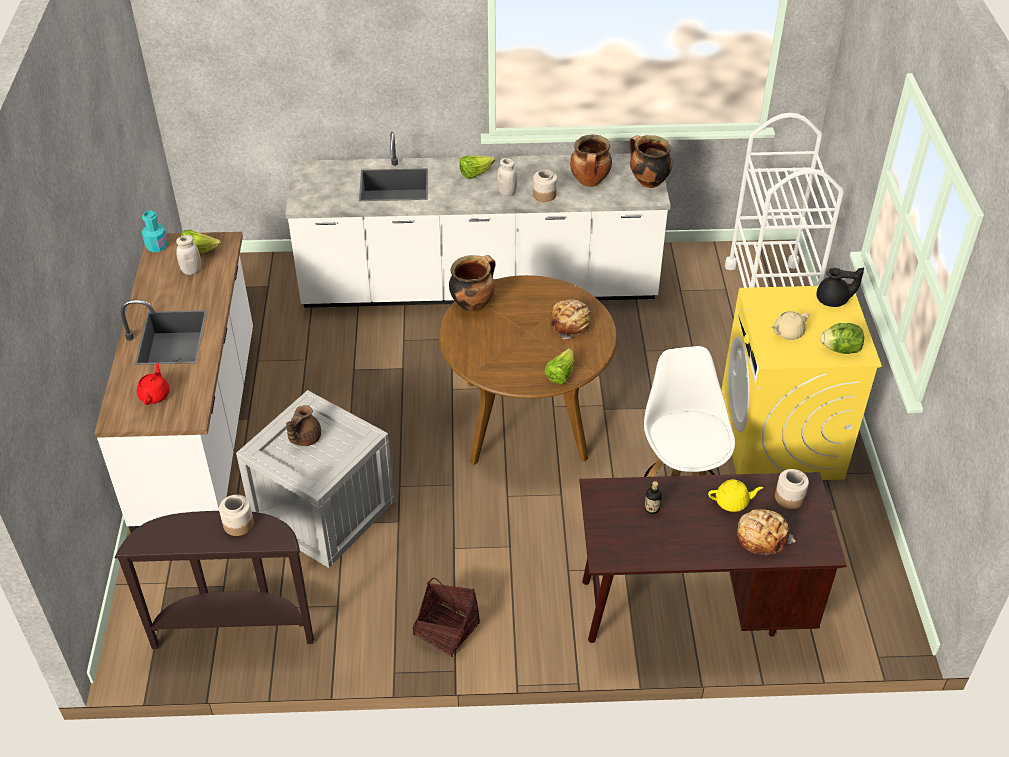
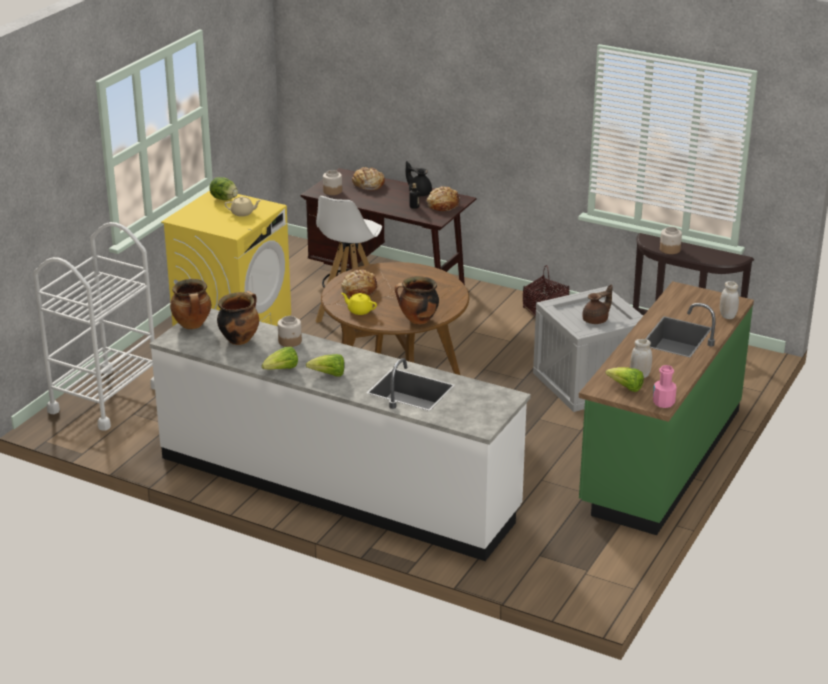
camera: 150 degrees left, 15 degrees down
(155, 395) = (702, 307): red teapot -> none
(157, 246) = (663, 403): turquoise bottle -> pink bottle
(200, 430) = (660, 458): white counter -> green counter
(507, 192) = (318, 352): white jar -> white jar (727, 316)
(560, 374) = (399, 268): lettuce -> lettuce (282, 370)
(619, 531) = (443, 204): none -> bread
(732, 502) = (366, 197): yellow teapot -> yellow teapot (359, 310)
(833, 300) = (187, 218): black teapot -> black teapot (419, 193)

